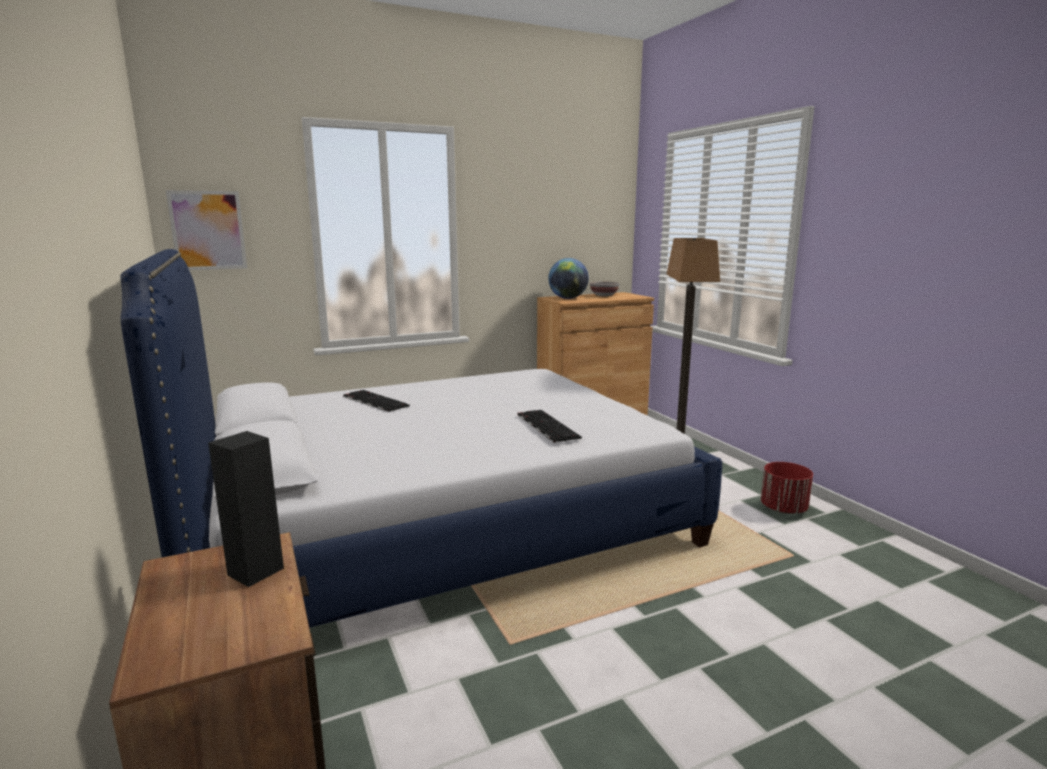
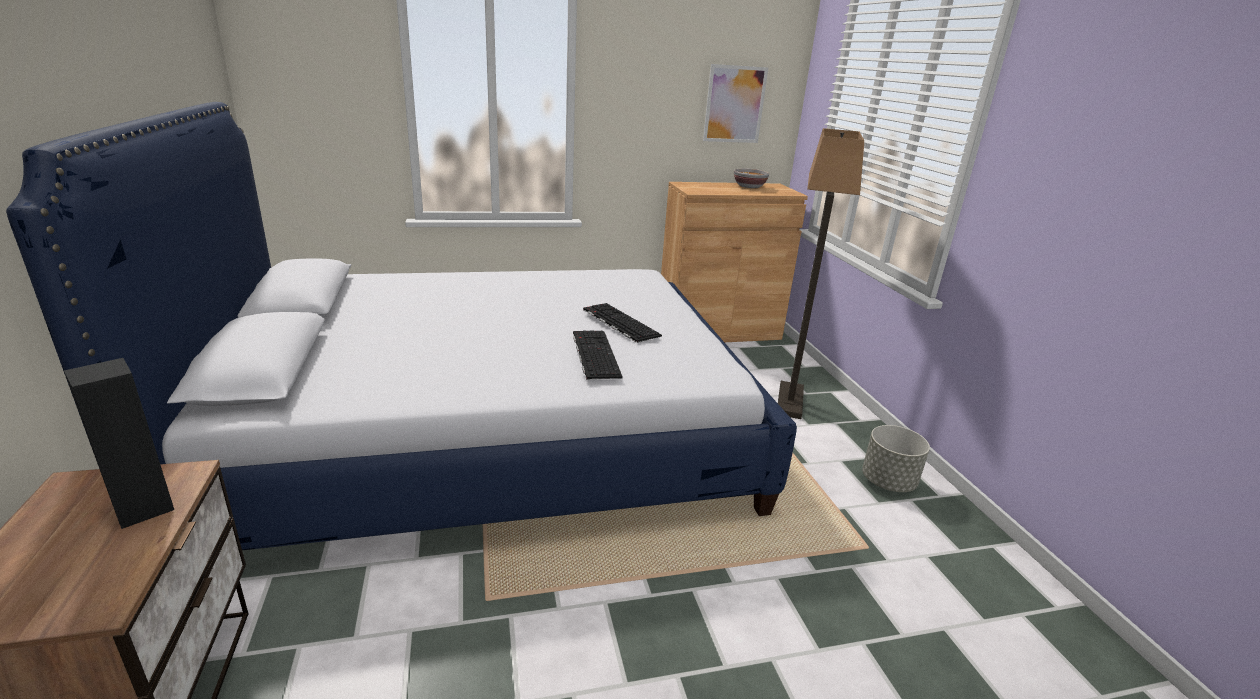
camera: 10 degrees right, 10 degrees up
(208, 230) = (288, 78): picture -> picture (734, 104)
(374, 401) = (436, 292): keyboard -> keyboard (619, 322)
(568, 298) = (702, 187): globe -> none
(784, 509) = (888, 482): red planter -> grey planter

